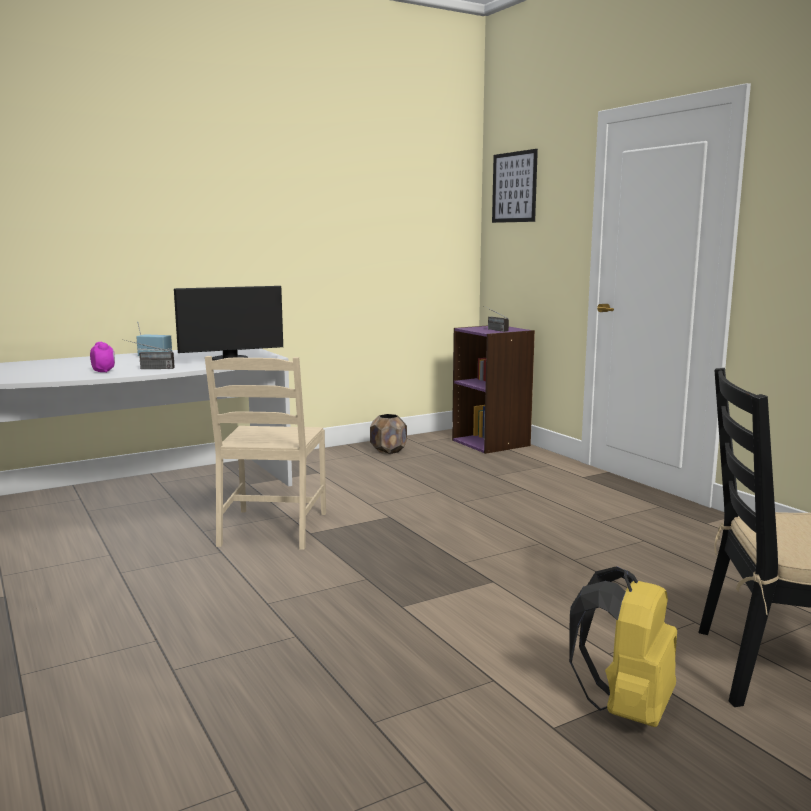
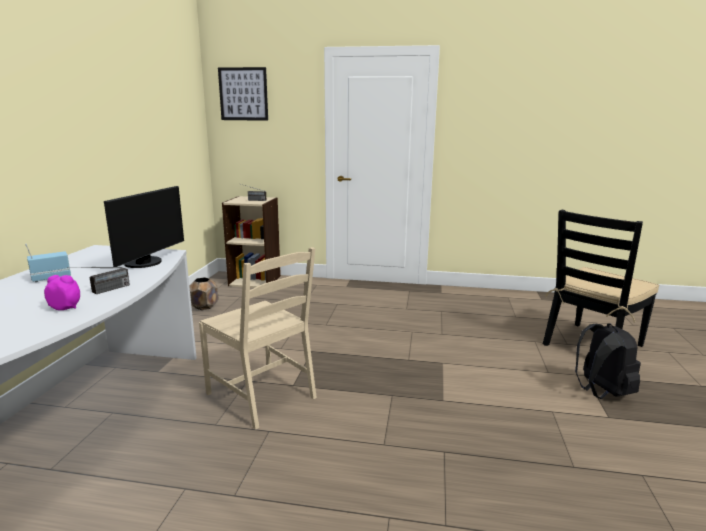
camera: 50 degrees left, 5 degrees up
(491, 443) = (255, 280): purple bookcase -> beige bookcase
(625, 708) = (601, 392): yellow backpack -> black backpack

